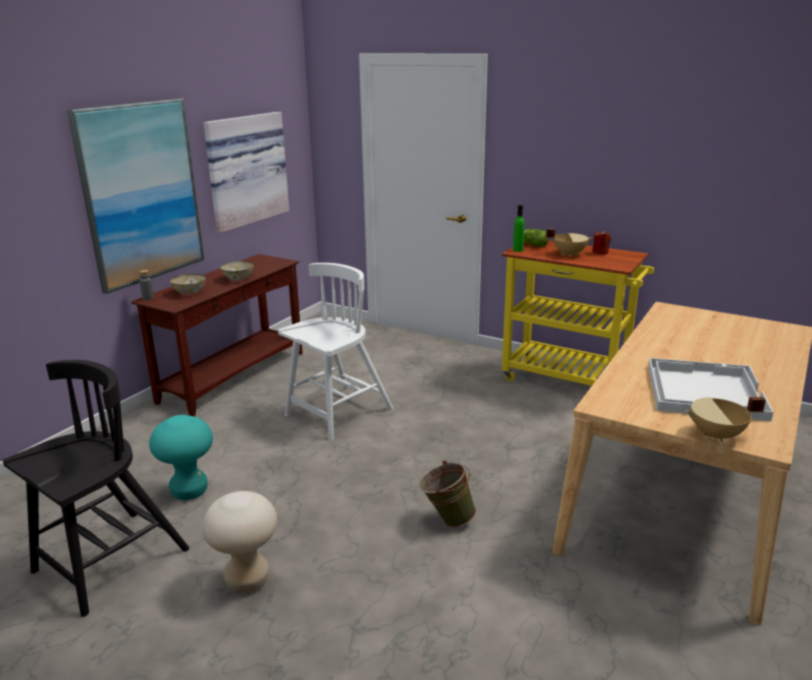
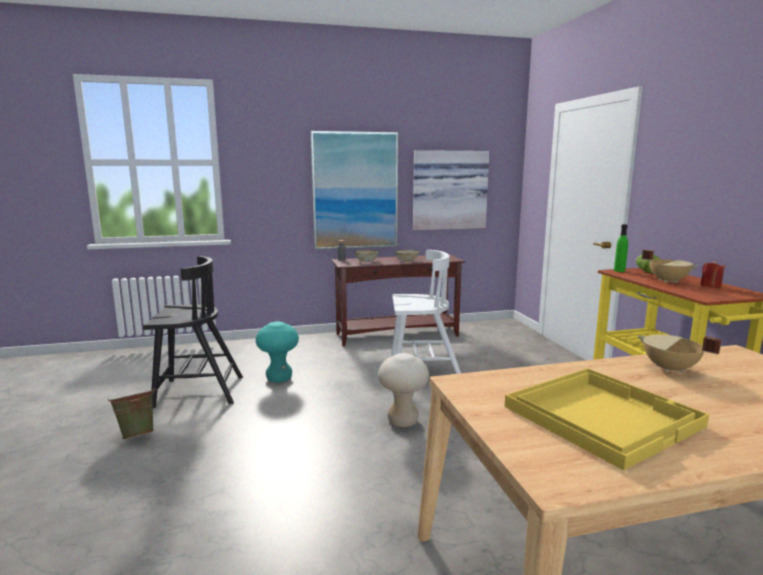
camera: 45 degrees right, 10 degrees down
(247, 581) = (226, 432): beige stool -> beige stool (403, 421)
(447, 519) = (381, 466): green bucket -> green bucket (137, 435)
(703, 391) = (601, 415): white tray -> yellow tray
(717, 436) = (516, 448): beige cooking pot -> beige cooking pot (669, 369)

